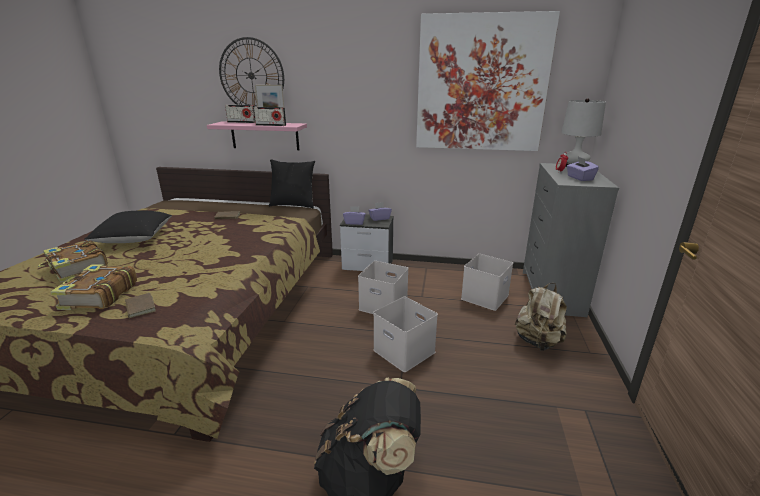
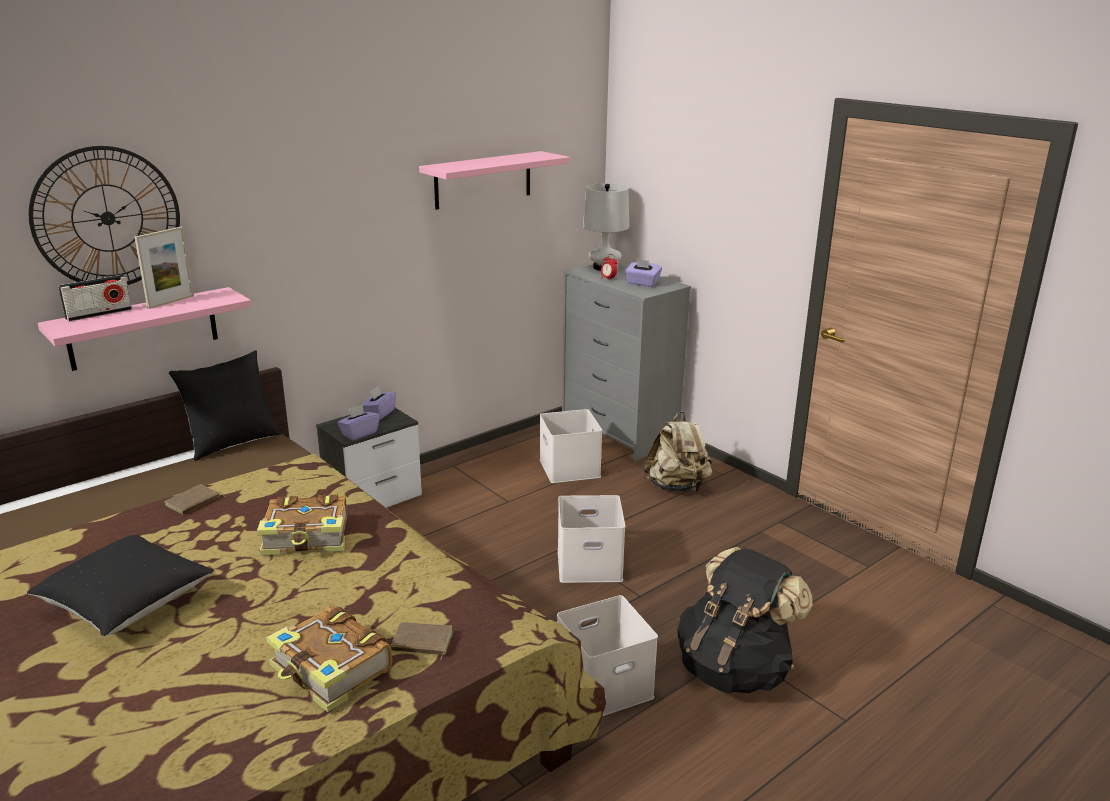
camera: 50 degrees left, 0 degrees up
(77, 268) = (176, 679): book -> book (307, 537)
(271, 125) = (191, 307): radio -> none
(384, 305) = (486, 533): white storage box -> white storage box (604, 684)
(481, 84) = (483, 180): picture -> pink shelf

